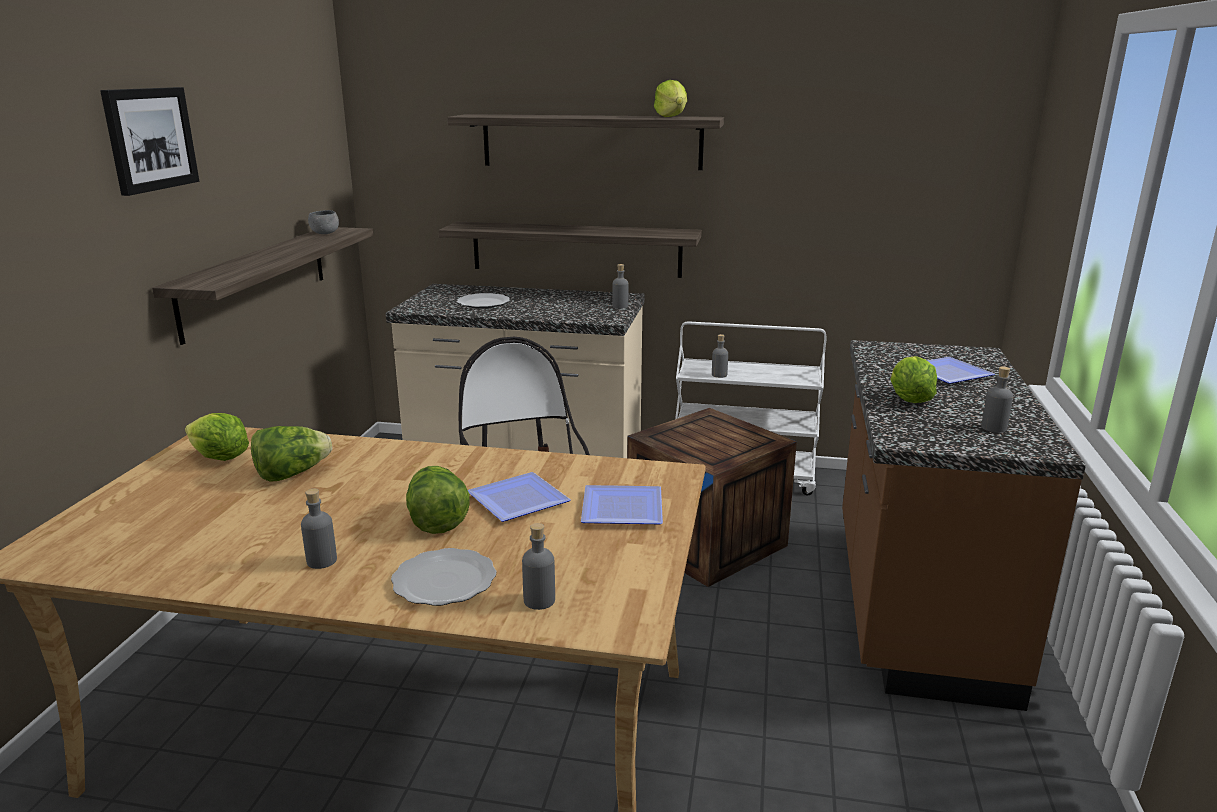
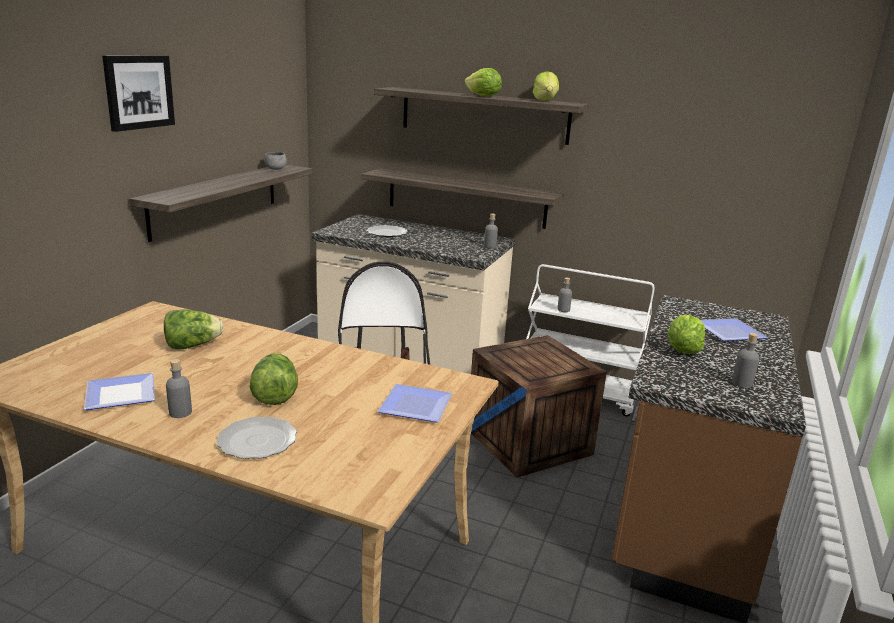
camera: 10 degrees right, 0 degrees up
(220, 458) = (149, 327): lettuce -> lettuce (483, 96)
(517, 502) = (340, 389): plate -> plate (118, 396)
(539, 600) = (317, 466): grey bottle -> none

